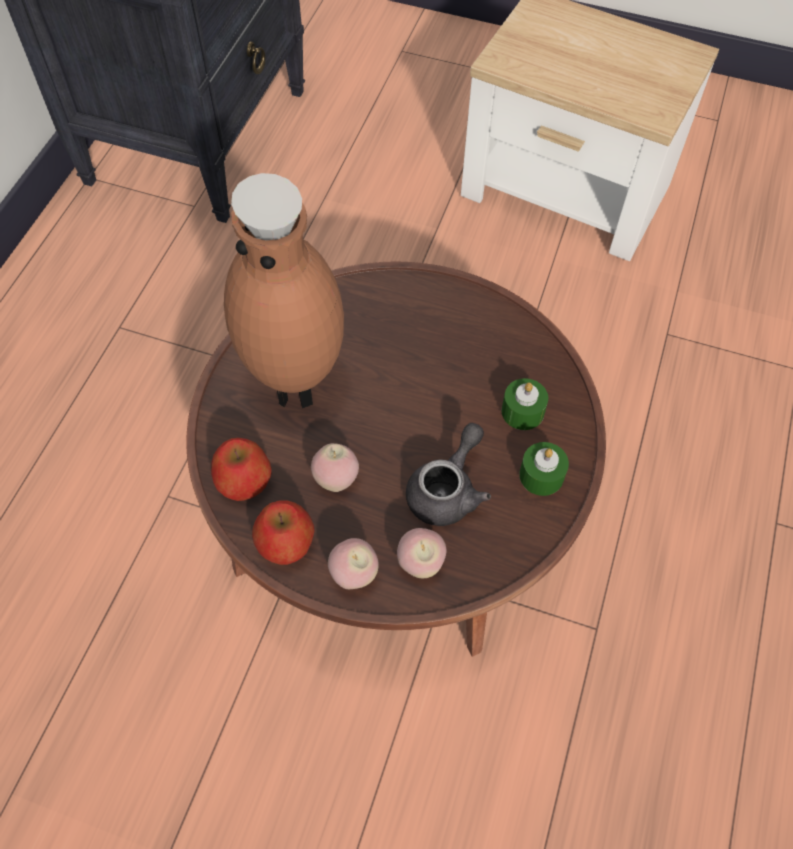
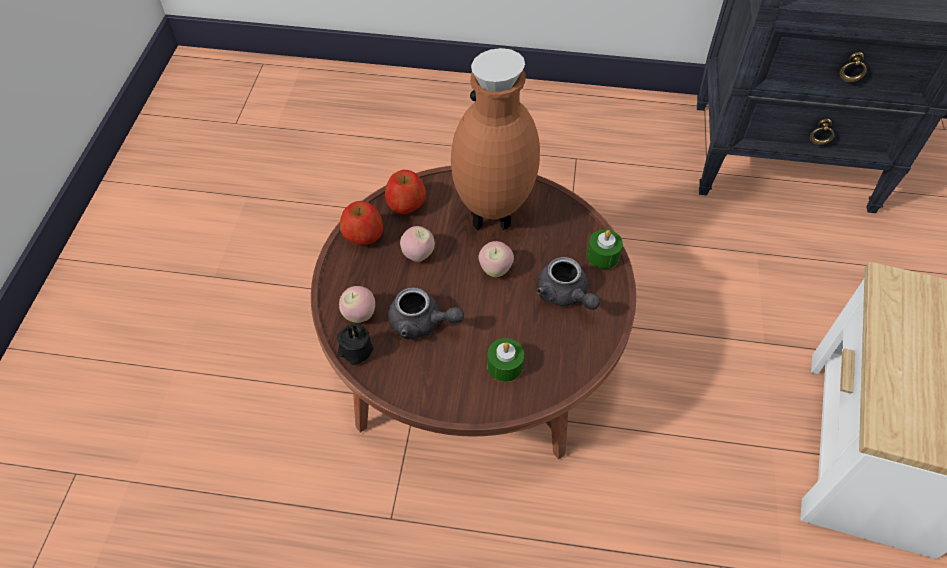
camera: 80 degrees right, 5 degrees down
(354, 574) = (344, 276): apple -> apple (495, 270)
(435, 333) = (565, 295): none -> grey teapot
(479, 572) = (355, 350): none -> black candle
(541, 475) = (447, 385): green candle -> green candle (603, 255)

